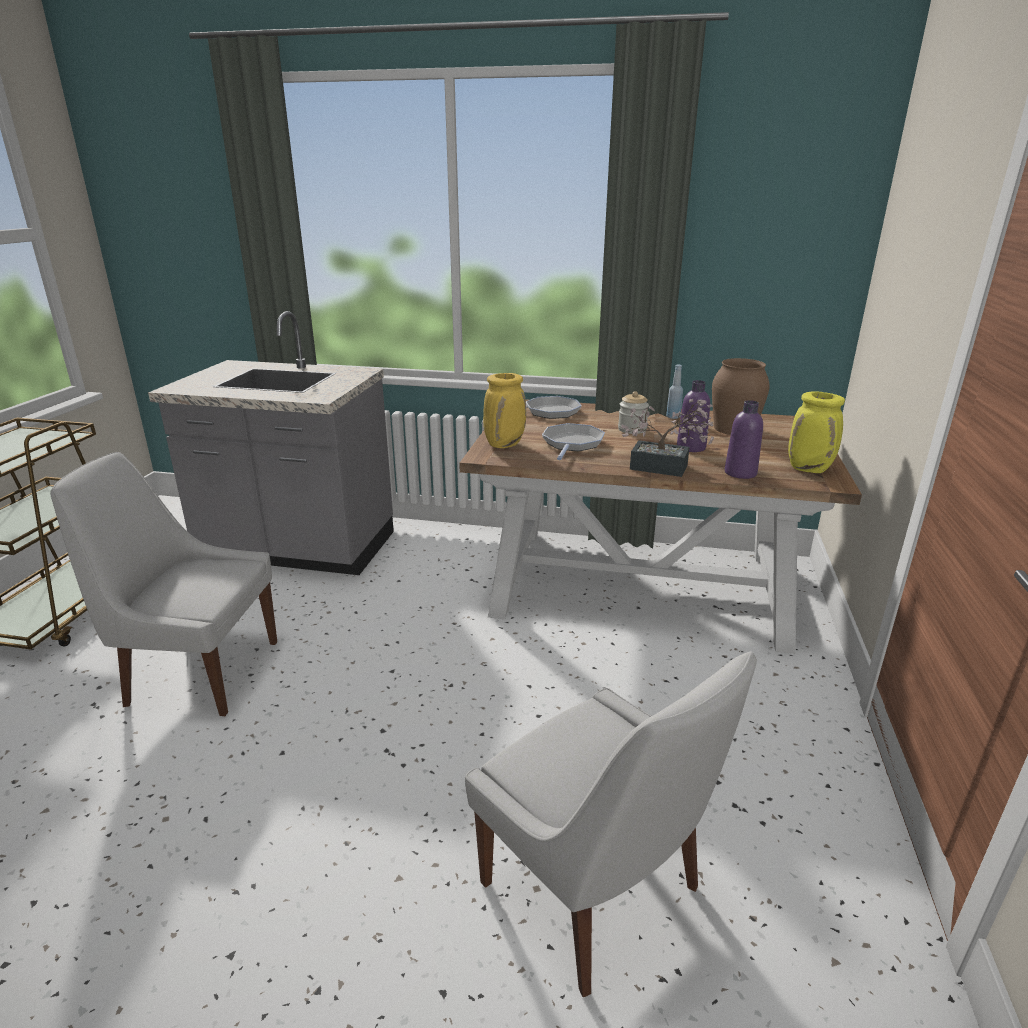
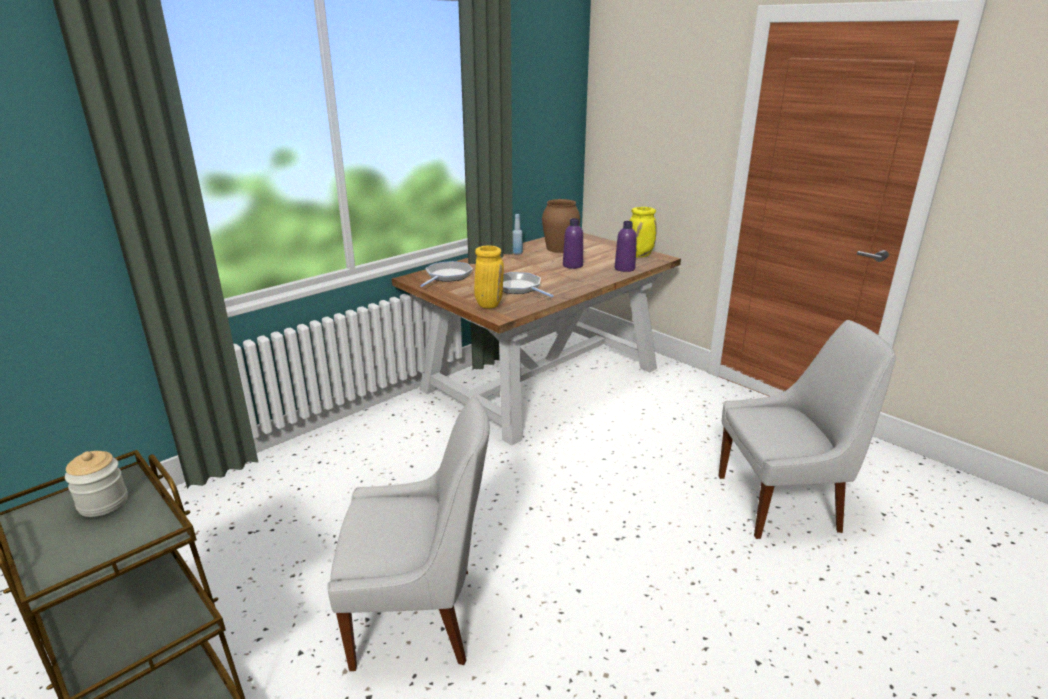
camera: 55 degrees left, 0 degrees up
(198, 672) = (420, 616): white chair -> white chair turned 135 degrees counterclockwise
(298, 549) = (278, 503): grey counter -> none
(632, 429) = (520, 268): jar -> jar (103, 503)
(666, 468) = (594, 280): potted plant -> none

